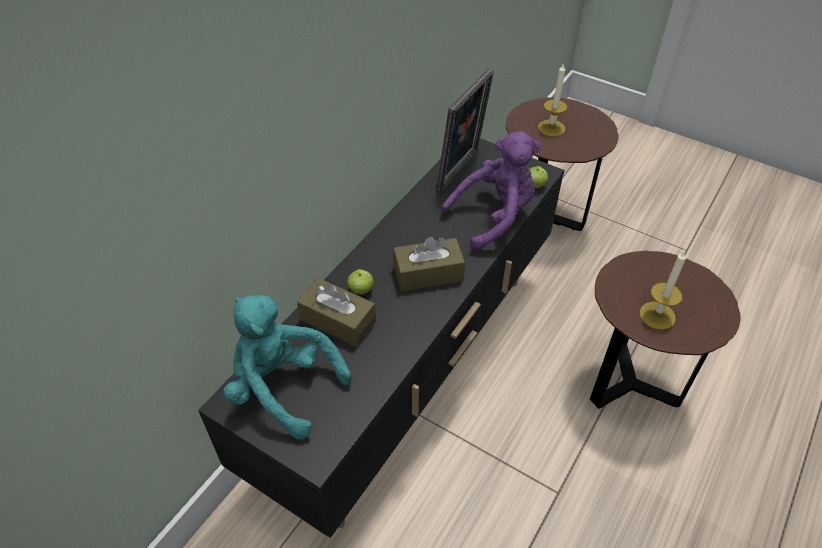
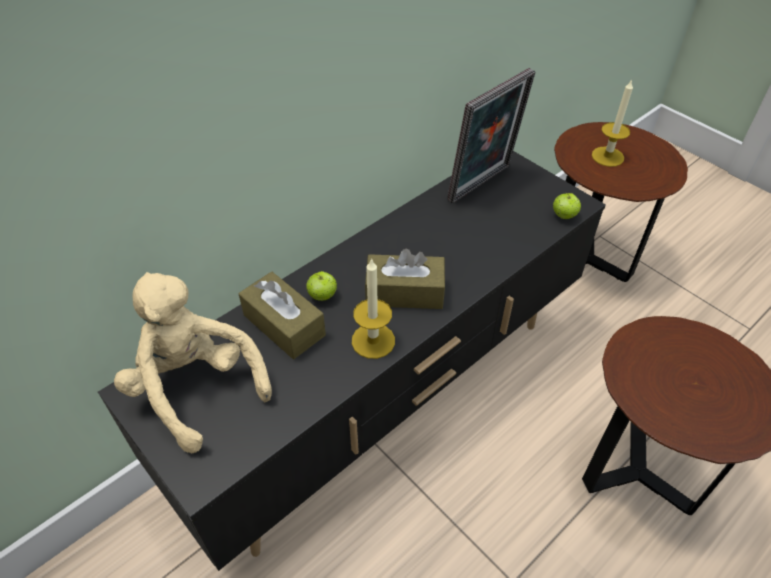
camera: 15 degrees right, 0 degrees up
(283, 388) = (195, 388): turquoise plush toy -> beige plush toy
(494, 217) = (503, 243): purple plush toy -> none
(657, 315) = (675, 401): candle -> candle (373, 341)

